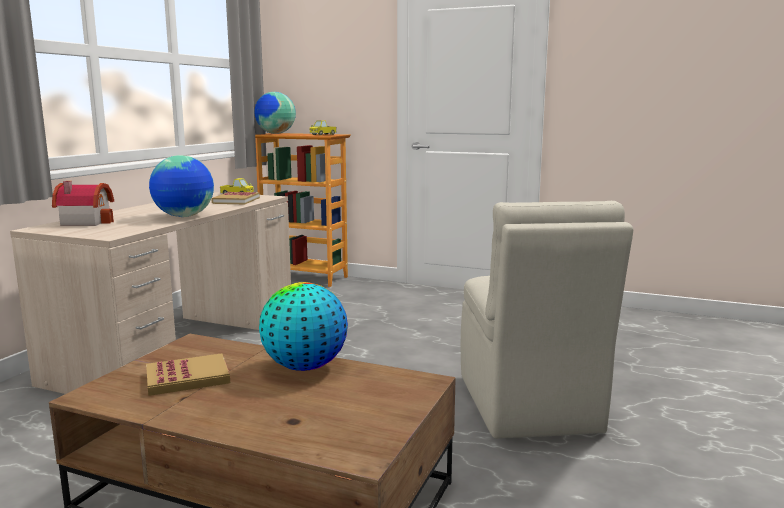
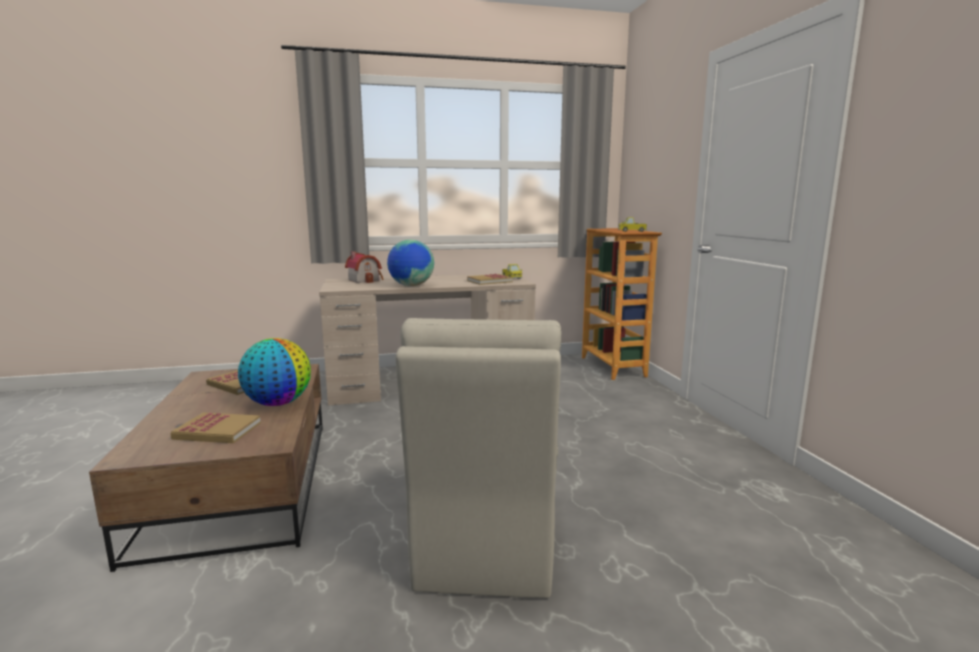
camera: 55 degrees right, 0 degrees up
(275, 133) = (609, 228): globe -> none
(347, 402) = (217, 431): none -> book
(528, 405) = (485, 543): beige chair -> beige chair turned 45 degrees counterclockwise

